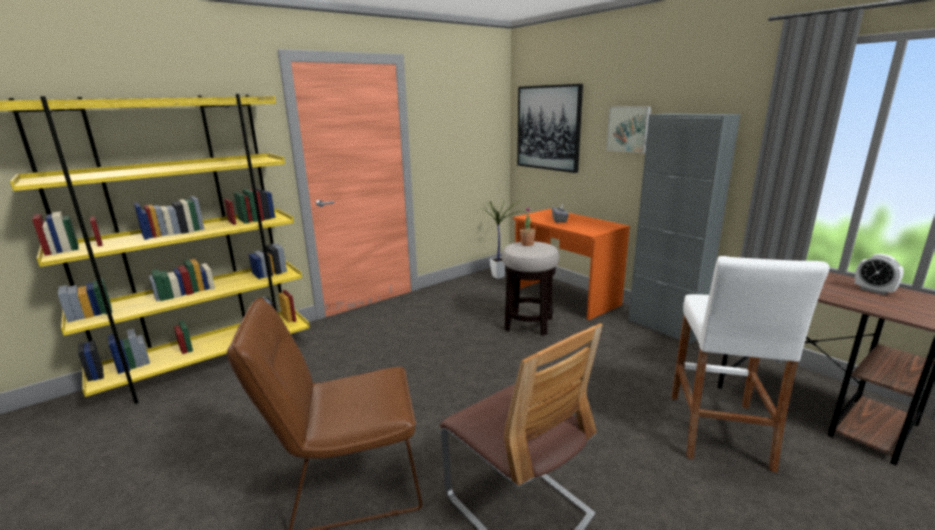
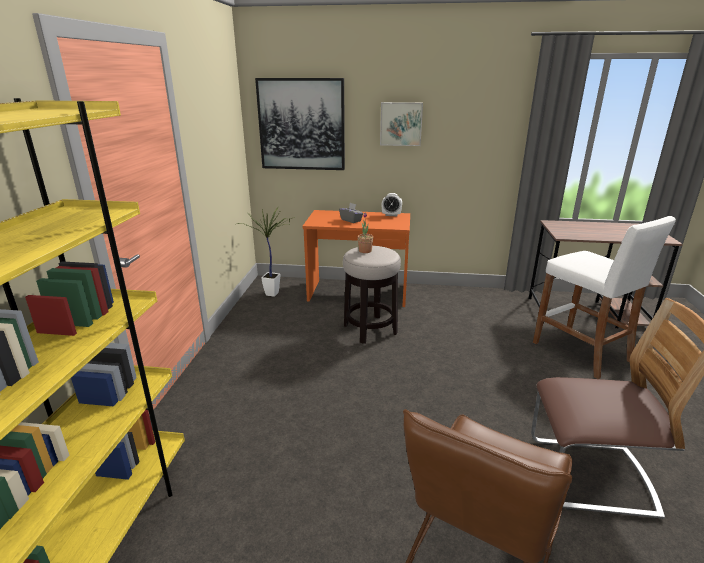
camera: 45 degrees left, 5 degrees up
(664, 327) = (456, 293): grey cabinet -> none
(873, 290) = (618, 228): alarm clock -> alarm clock (391, 215)

